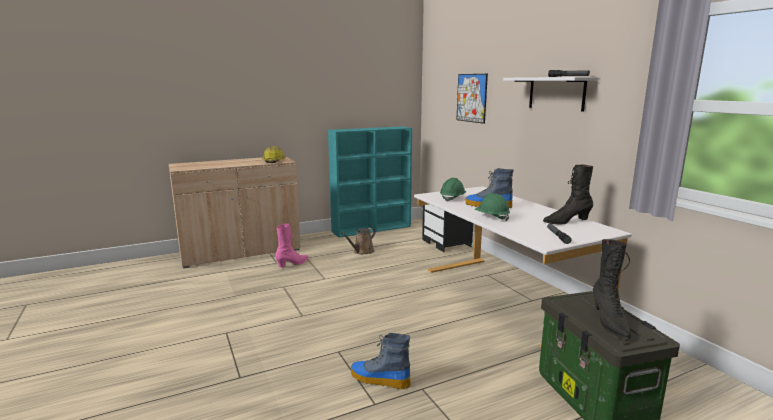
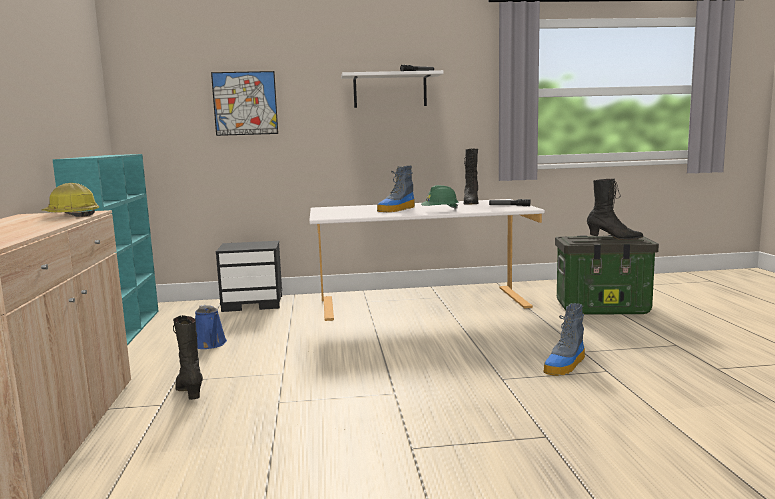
camera: 70 degrees left, 5 degrees down
(293, 264) = (189, 392): pink boot -> black boot
(362, 251) = (210, 344): brown watering can -> blue watering can
(452, 198) = (352, 214): green hard hat -> none

